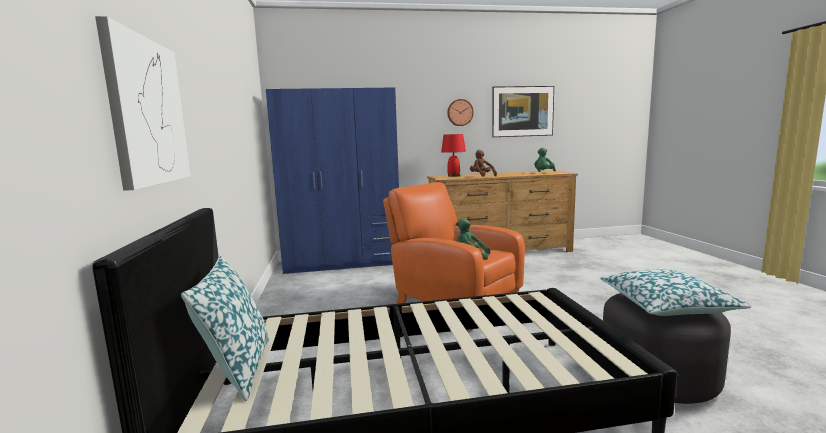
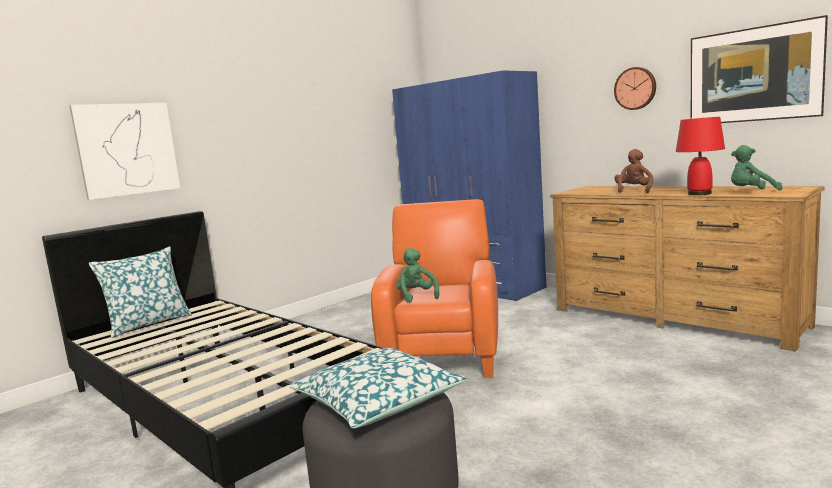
camera: 55 degrees right, 0 degrees up
(453, 176) = (604, 188): red table lamp -> red table lamp (699, 193)

